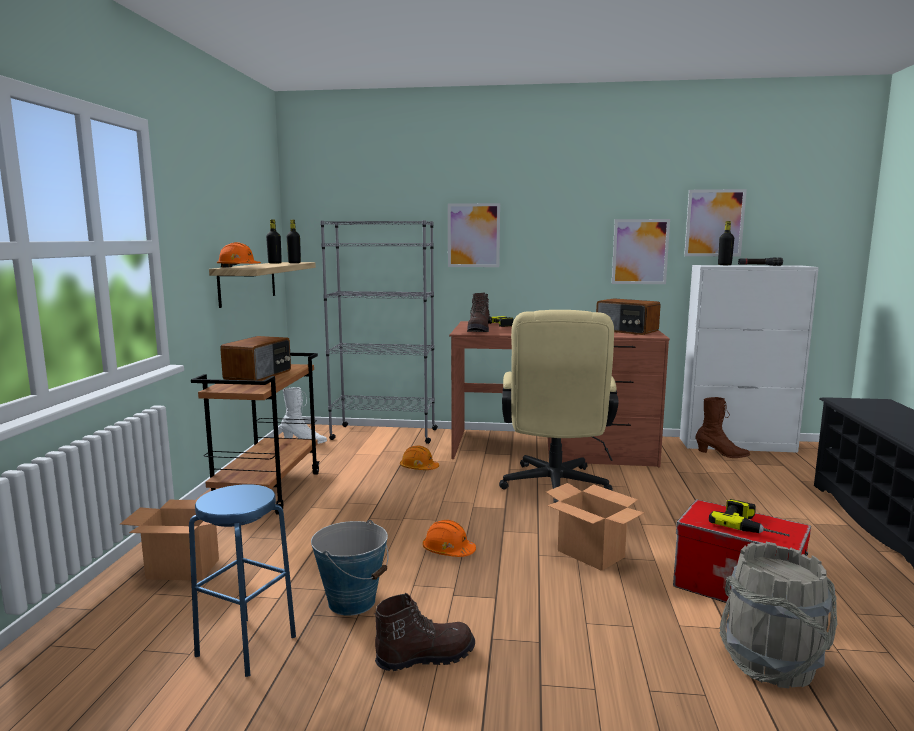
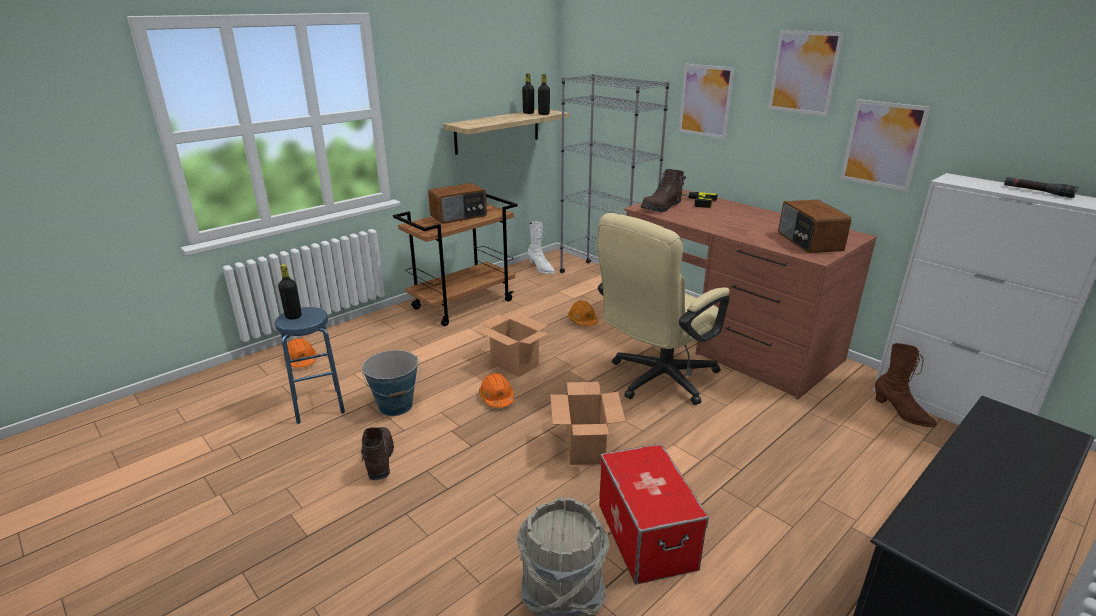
camera: 40 degrees right, 15 degrees up
(182, 569) = (352, 344): cardboard box -> cardboard box (514, 364)
(238, 267) = (465, 123): orange hard hat -> orange hard hat (301, 360)
(425, 657) = (379, 460): brown boot -> brown boot turned 120 degrees counterclockwise
(714, 223) = (995, 119): picture -> picture (804, 72)
(724, 265) = (987, 181): black bottle -> black bottle (293, 316)
(751, 525) = (653, 488): power drill -> none

